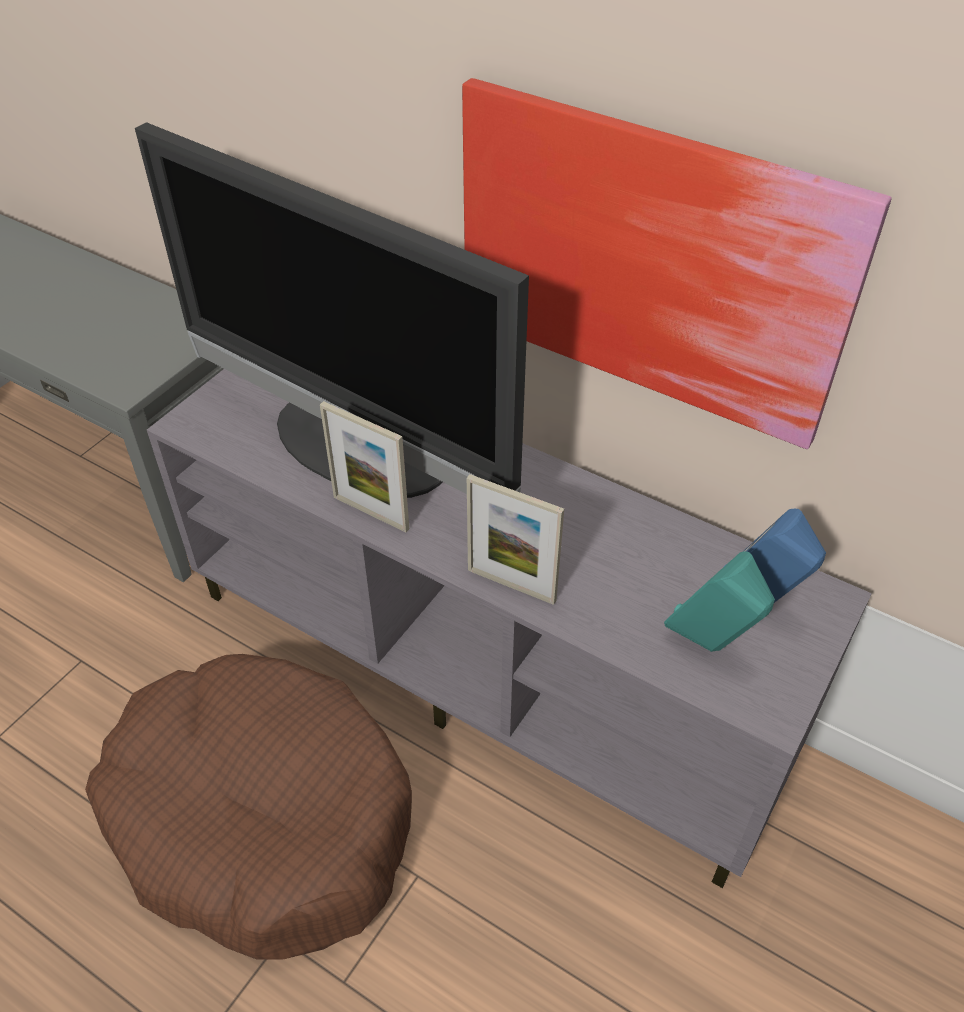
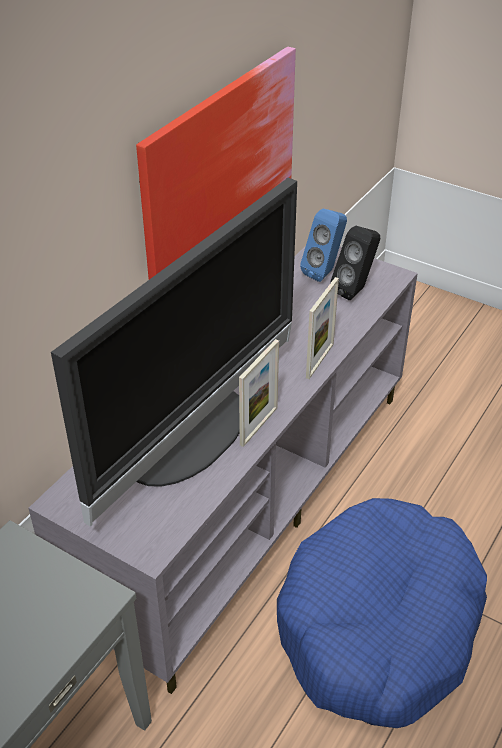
camera: 90 degrees left, 5 degrees down
(261, 817) = (379, 625): brown dog bed -> blue dog bed
(710, 645) = (355, 290): turquoise speaker -> black speaker

